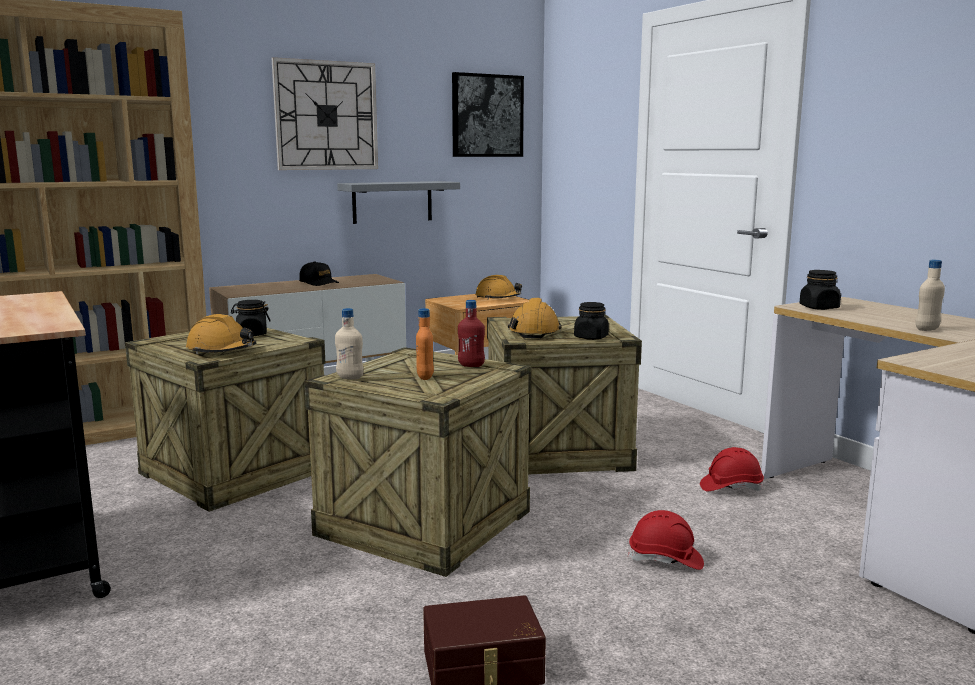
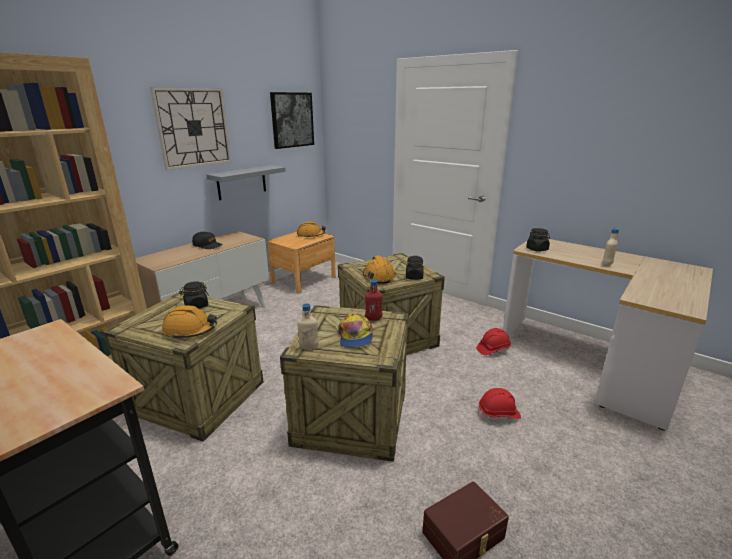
camera: 20 degrees left, 10 degrees up
(425, 377) = (355, 336): orange bottle -> cap

